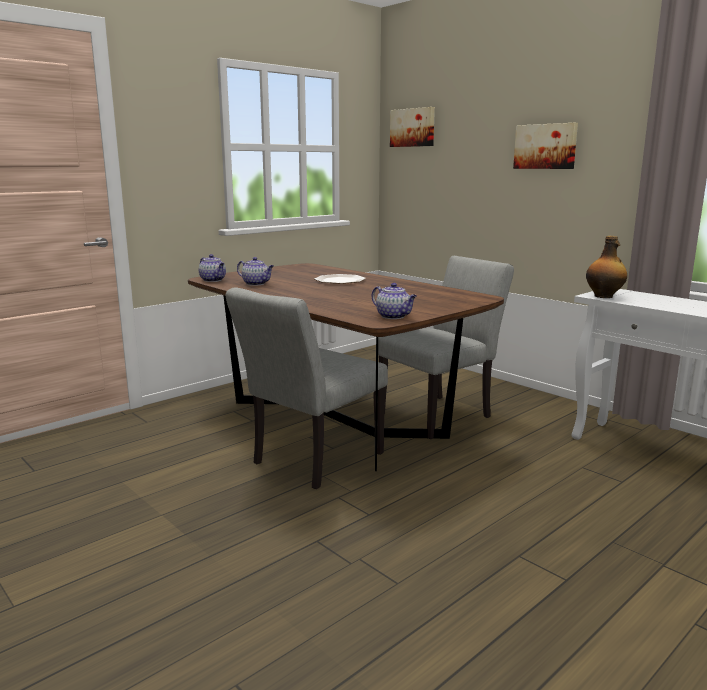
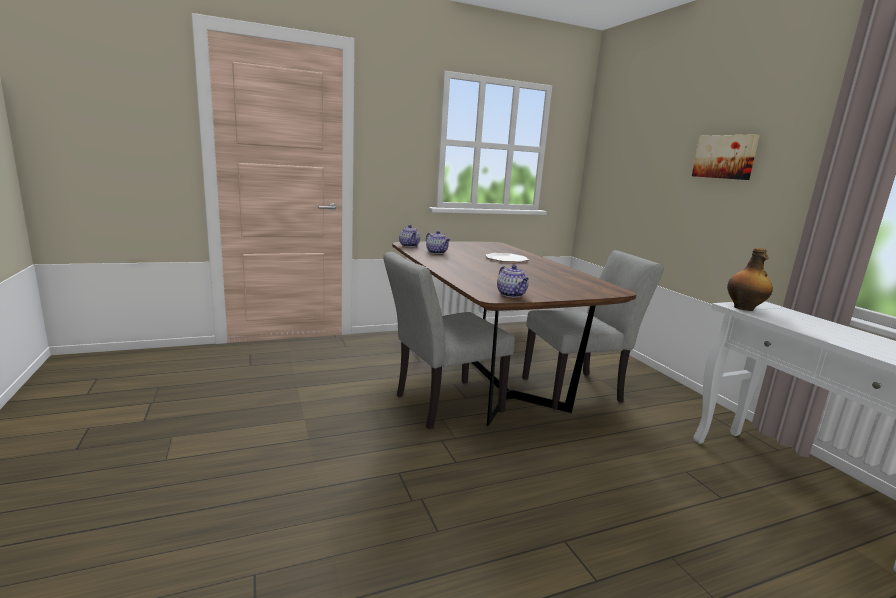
camera: 20 degrees right, 0 degrees up
(413, 127) = (613, 135): picture -> none

